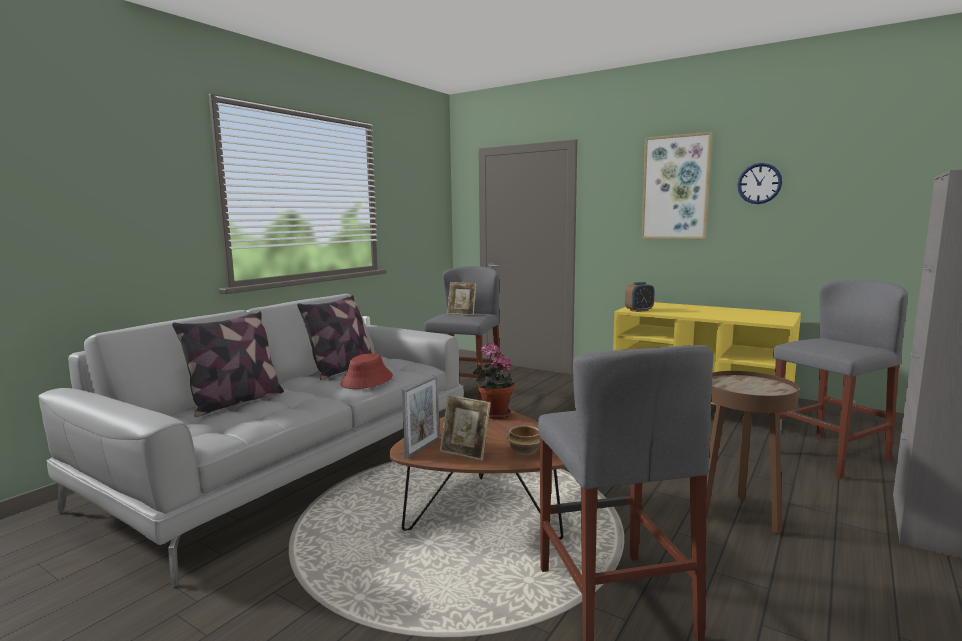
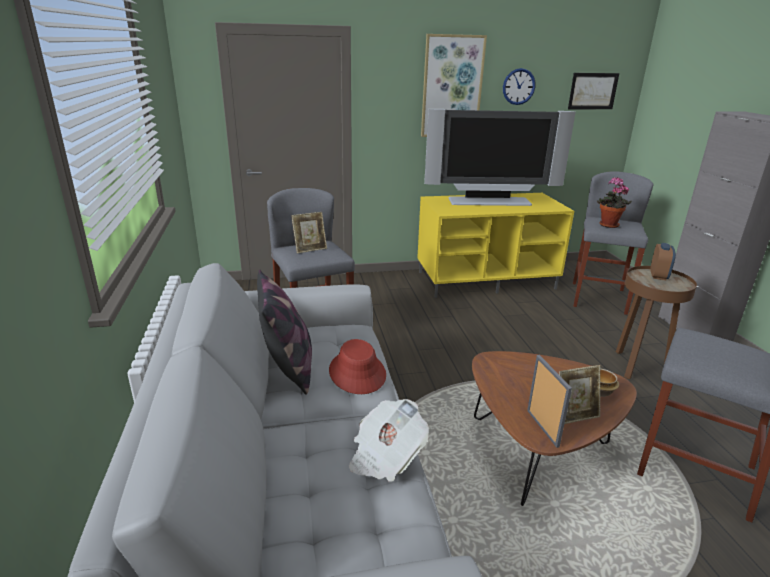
camera: 45 degrees left, 15 degrees up
(236, 402) = (293, 479): pillow -> none
(288, 410) = (385, 456): none -> newspaper
(494, 414) = (505, 362): potted plant -> potted plant (608, 225)
(639, 310) = (453, 211): alarm clock -> alarm clock (658, 276)
(702, 310) = (490, 202): none -> television
(876, 184) = (593, 91): none -> picture

